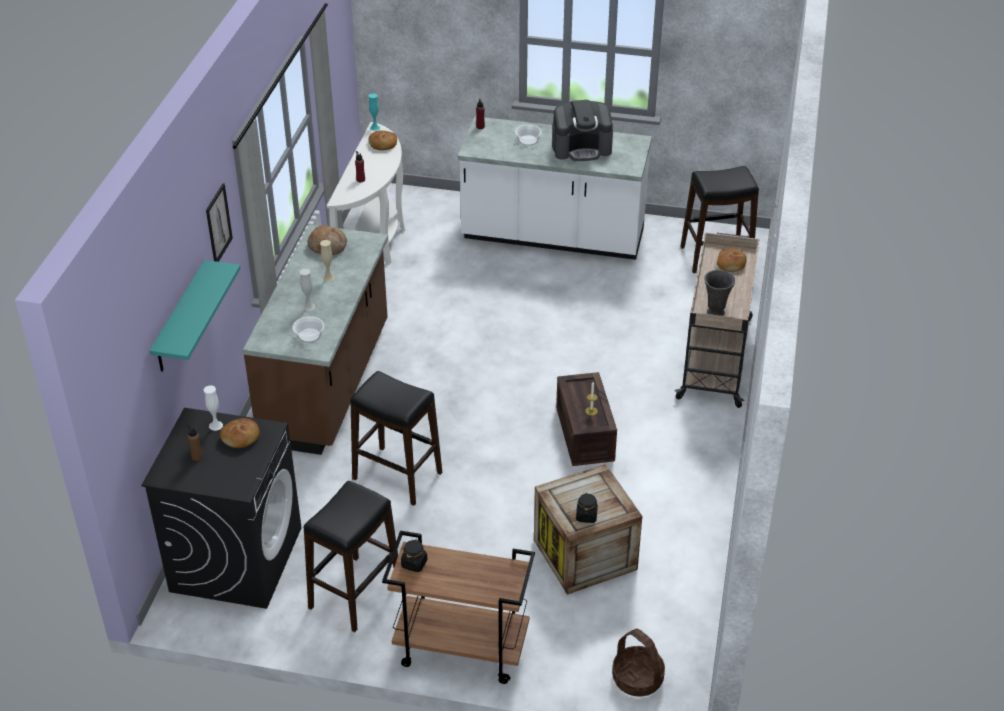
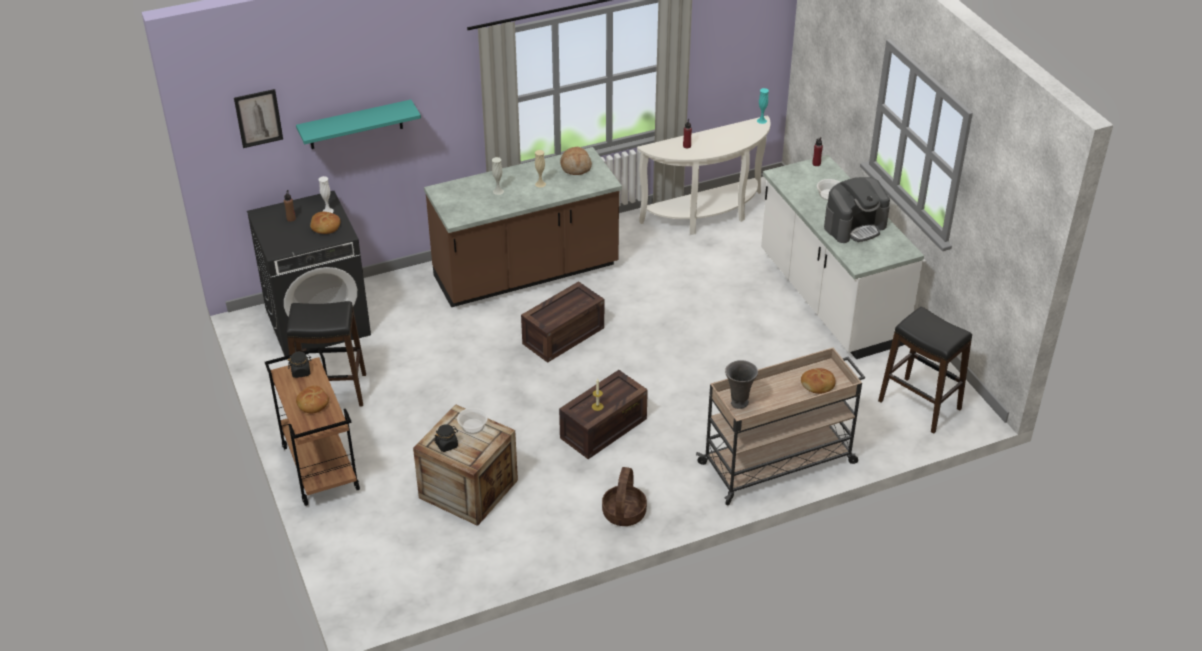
camera: 55 degrees right, 0 degrees up
(218, 224) = (446, 83): picture -> picture (258, 118)
(309, 335) = (467, 207): bowl -> bowl (472, 426)
(383, 144) = (744, 134): bread -> bread (312, 404)
(397, 476) = (463, 353): black stool -> none
(438, 401) = (563, 334): none -> crate
(581, 148) = (854, 226): coffee machine -> coffee machine turned 75 degrees counterclockwise
(637, 678) = (363, 575): basket -> basket (624, 512)

